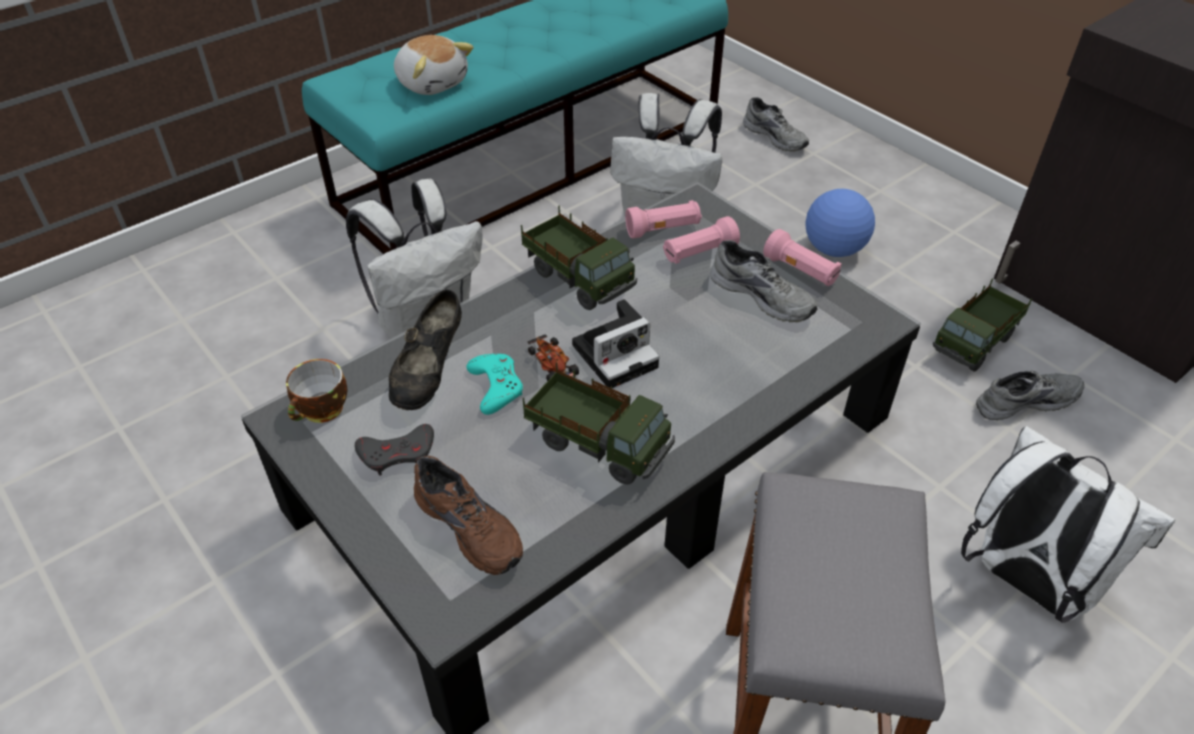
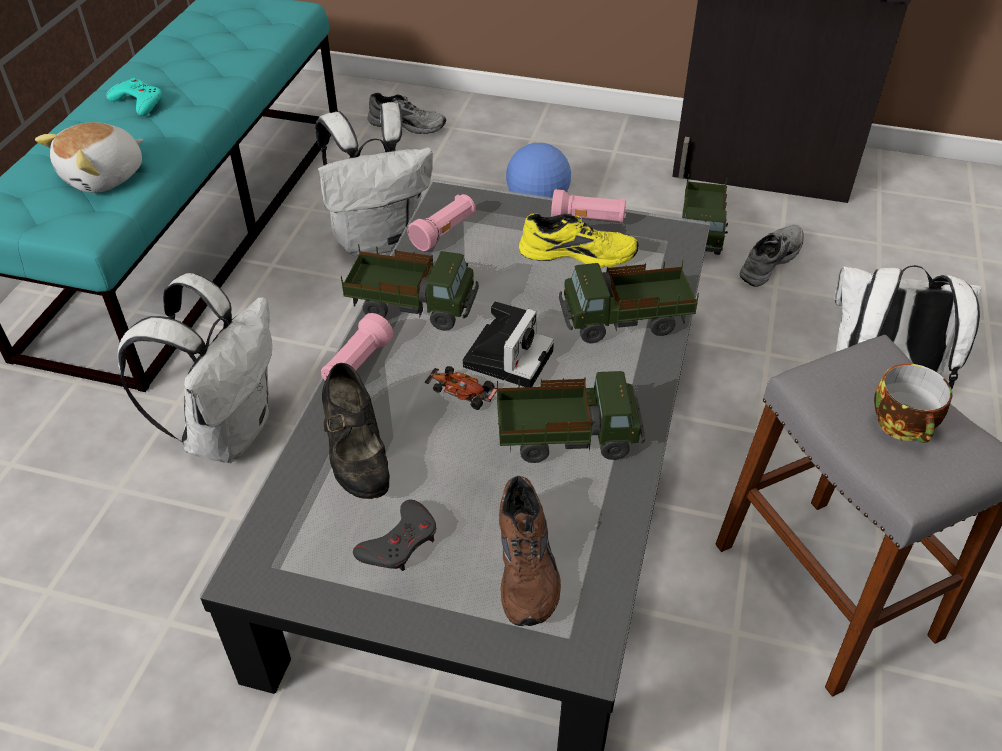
camera: 35 degrees left, 0 degrees up
(322, 411) = (285, 545): cup -> cup (904, 426)
(432, 83) = (105, 177): plush toy -> plush toy turned 120 degrees clockwise
(472, 525) = (529, 565): brown shoe -> brown shoe turned 75 degrees clockwise
(496, 386) = (431, 436): turquoise game controller -> turquoise game controller (138, 102)
(699, 253) = (494, 240): pink flashlight -> pink flashlight (357, 364)
(746, 374) = (625, 322): none -> toy truck
(763, 295) = (578, 252): grey shoe -> yellow shoe

